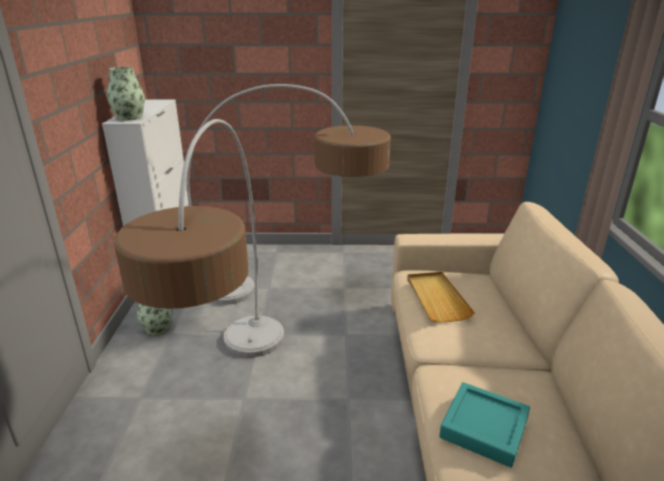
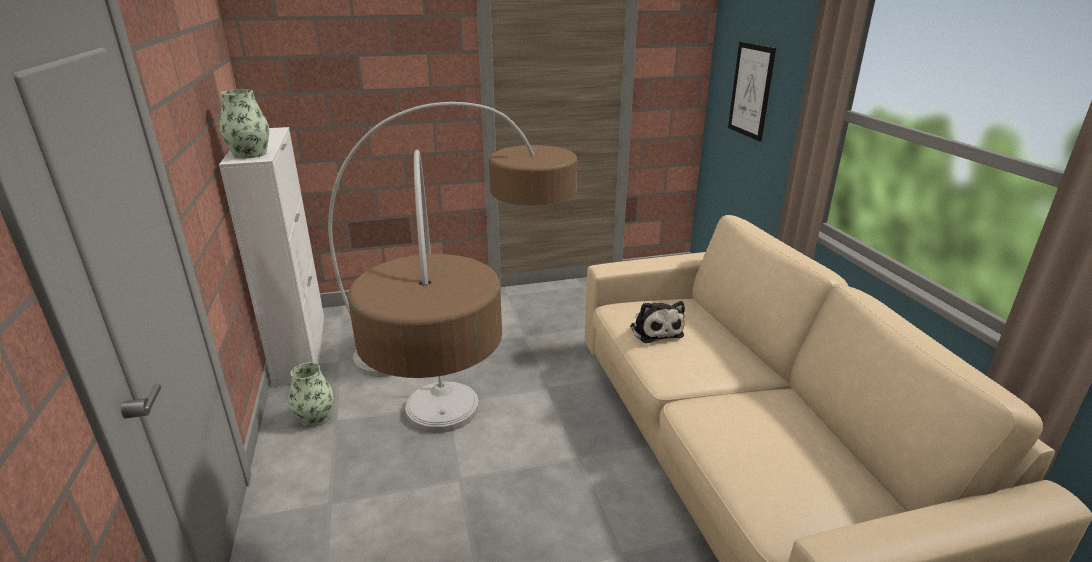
camera: 15 degrees left, 0 degrees up
(436, 298) = (655, 330): beige tray -> plush toy
(484, 428) = (760, 453): turquoise tray -> none
(574, 88) = (751, 90): none -> picture

